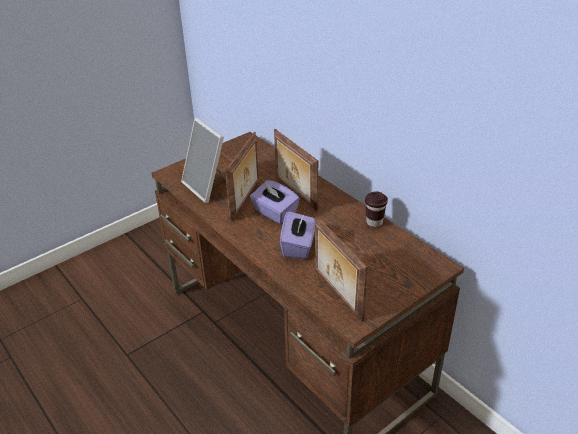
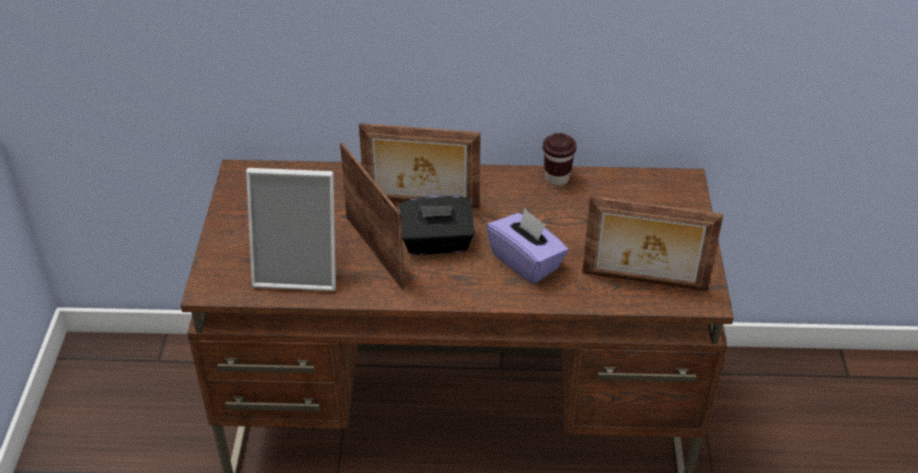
camera: 50 degrees left, 5 degrees up
(274, 213) = (437, 243): purple tissue box -> black tissue box

